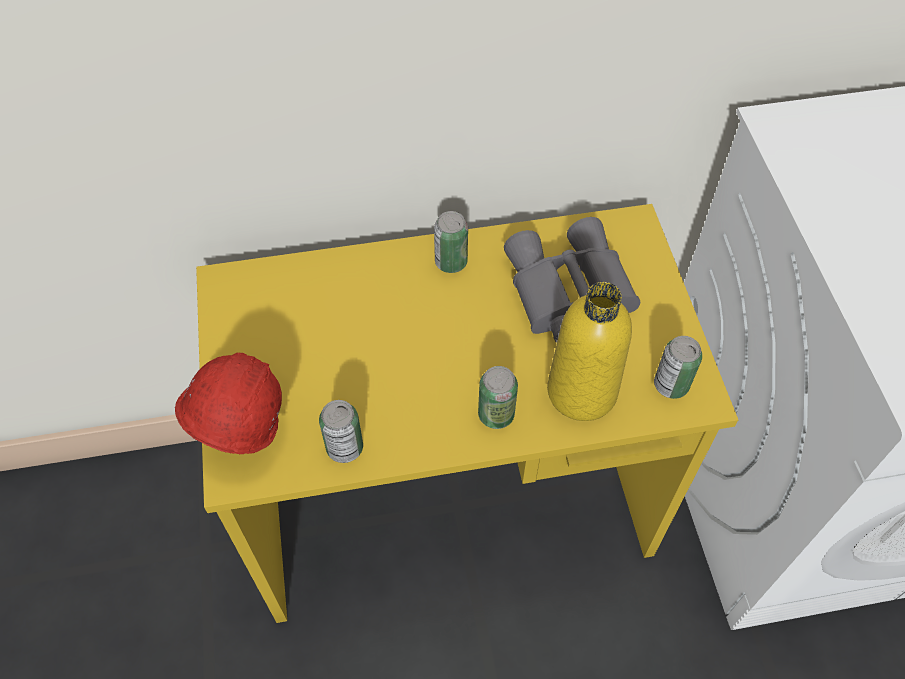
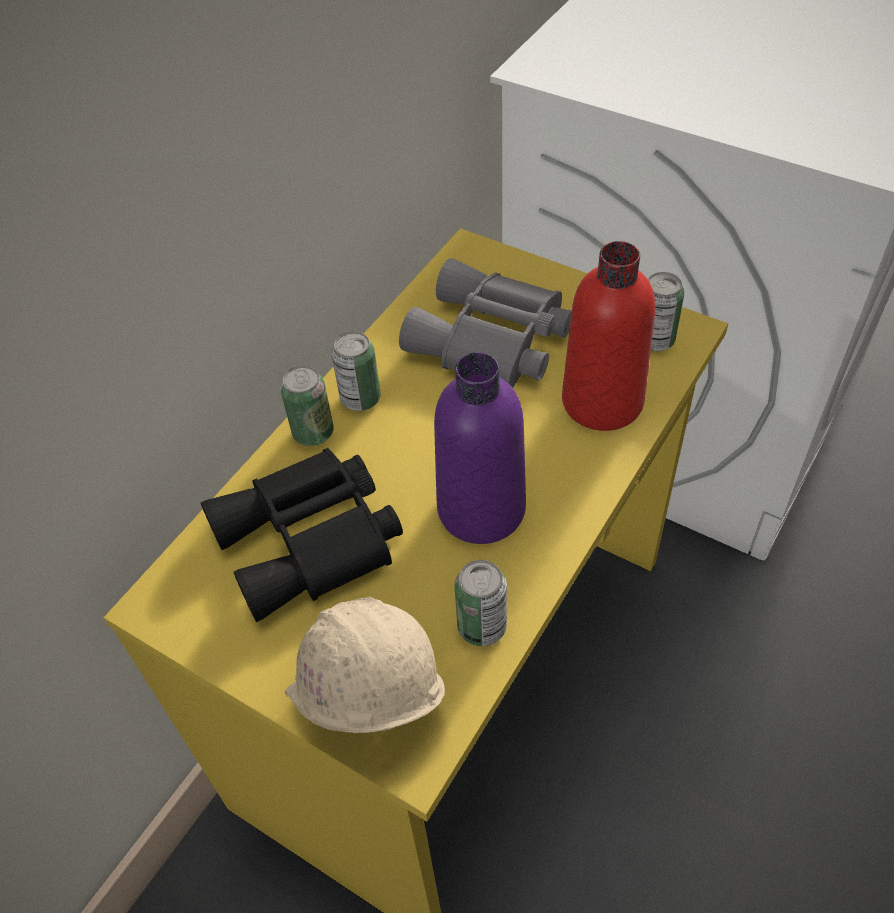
camera: 45 degrees left, 5 degrees down
(240, 433) = (368, 714): red hard hat -> beige hard hat
(326, 320) = (312, 542): none -> black binoculars
(428, 386) = (481, 509): none -> purple bottle
(496, 415) = (565, 478): can -> can (313, 432)
(582, 391) = (602, 401): yellow bottle -> red bottle

